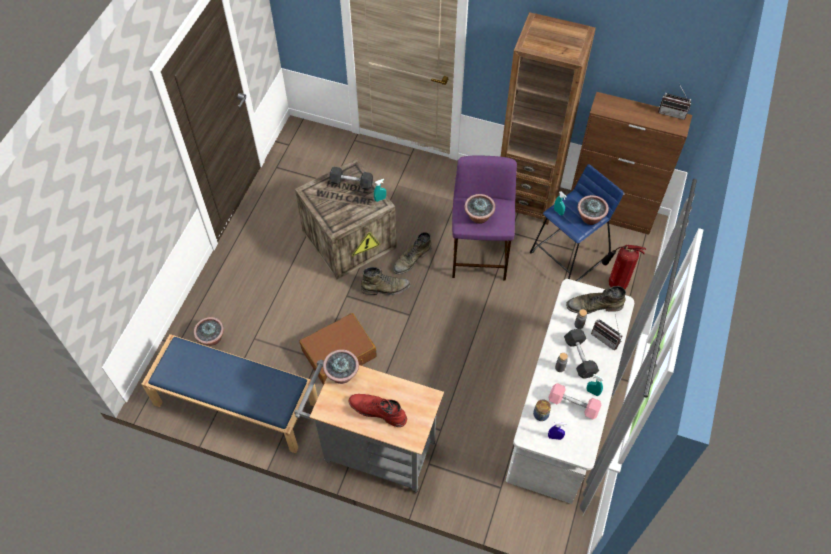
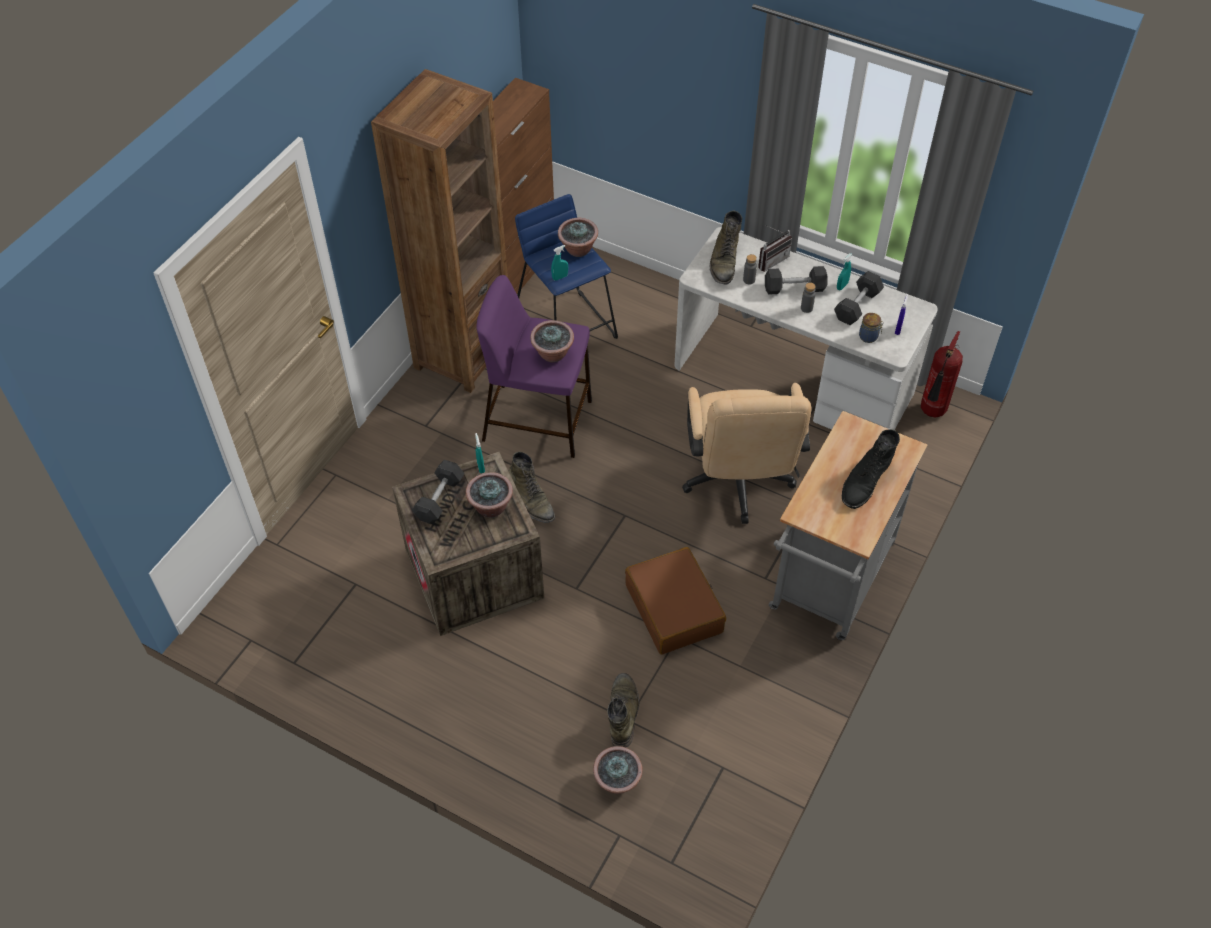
camera: 80 degrees left, 5 degrees down
(235, 403) = (737, 753): blue bench -> none
(342, 374) = (807, 513): potted plant -> potted plant (491, 507)
(377, 411) = (865, 481): red boot -> black boot
(385, 288) = (573, 538): green boot -> green boot (623, 712)
(450, 382) = (738, 484): none -> beige office chair
(573, 405) = (857, 306): pink dumbbell -> grey dumbbell
(614, 284) = (623, 295): fire extinguisher -> fire extinguisher (932, 413)
(672, 112) = (506, 91): radio -> none

